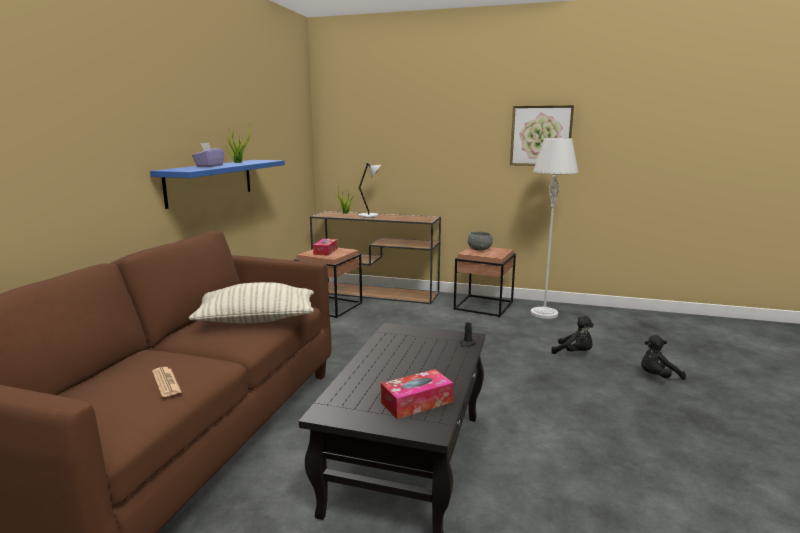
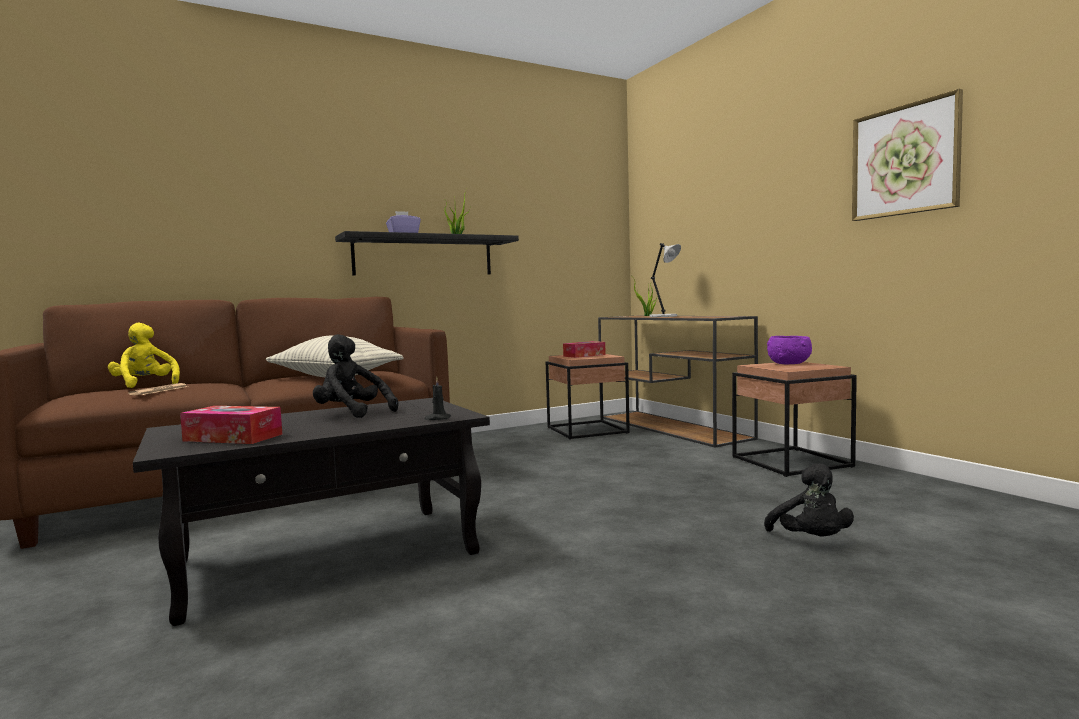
camera: 45 degrees right, 10 degrees down
(97, 381) = (145, 385): none -> yellow plush toy
(210, 181) = (424, 256): blue shelf -> black shelf
(479, 249) = (789, 364): grey bowl -> purple bowl
(544, 313) = (882, 488): grey floor lamp -> none
(657, 377) = (914, 618): black plush toy -> black plush toy (352, 414)

